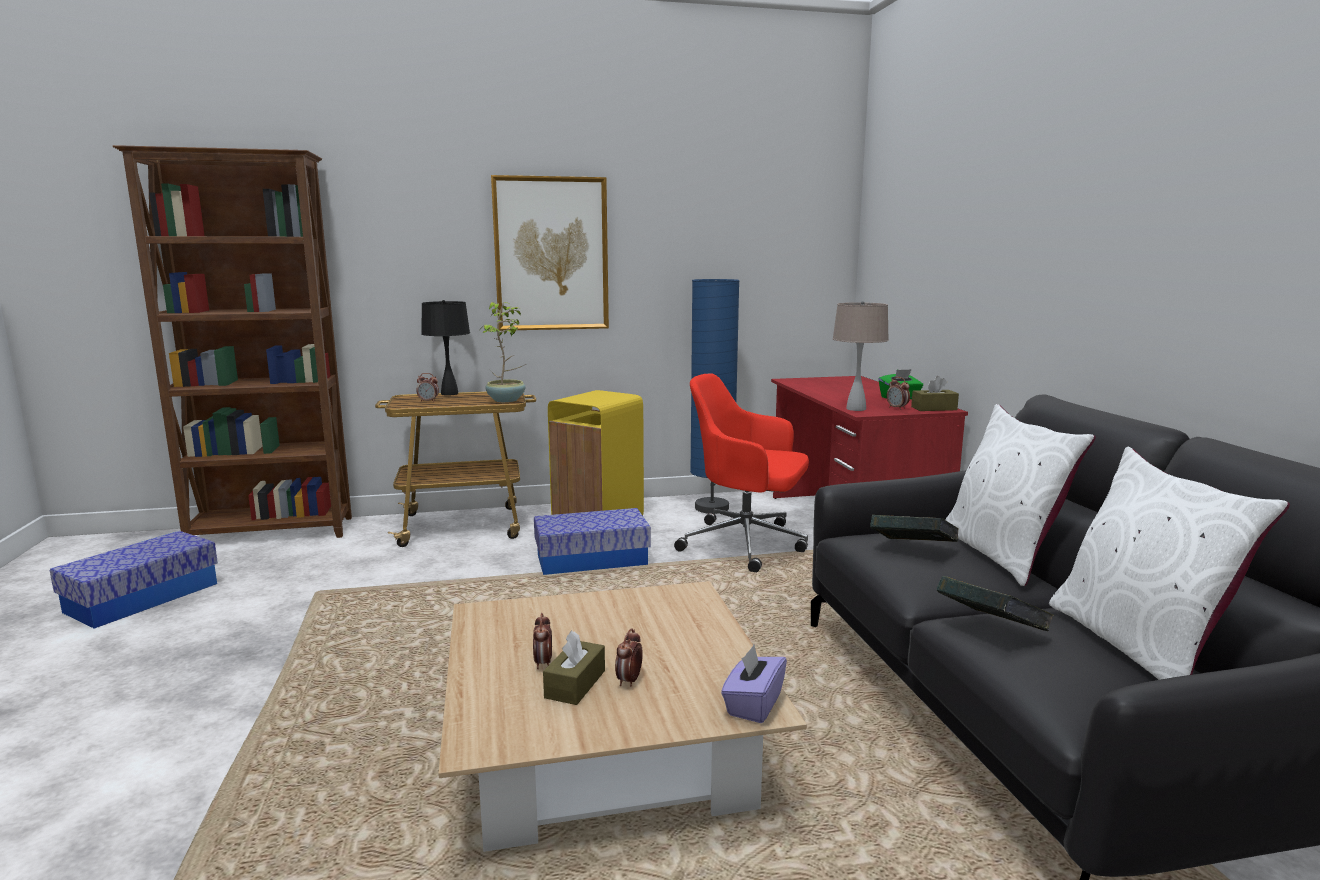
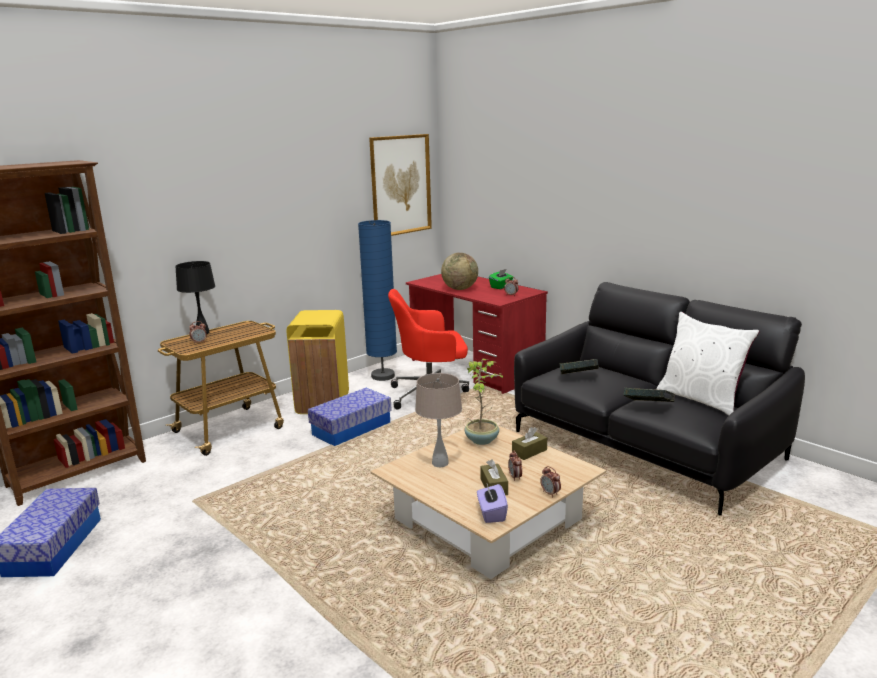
camera: 30 degrees left, 5 degrees up
(507, 400) = (259, 330): potted plant -> potted plant (482, 440)
(543, 663) = (465, 483): alarm clock -> alarm clock (550, 493)
(551, 254) = (256, 215): picture -> picture (400, 185)
(753, 704) = (578, 469): purple tissue box -> purple tissue box (491, 513)
(831, 393) = (460, 289): none -> globe
(856, 409) = (491, 299): beige table lamp -> beige table lamp (440, 463)
(934, 408) = (529, 292): brown tissue box -> brown tissue box (529, 452)
(1001, 555) = (613, 370): white pillow -> none

